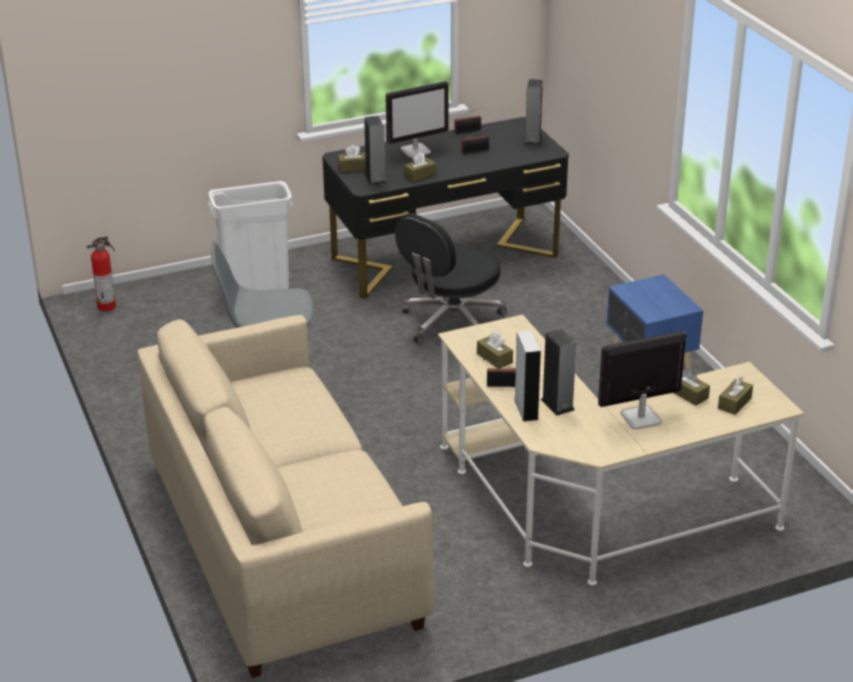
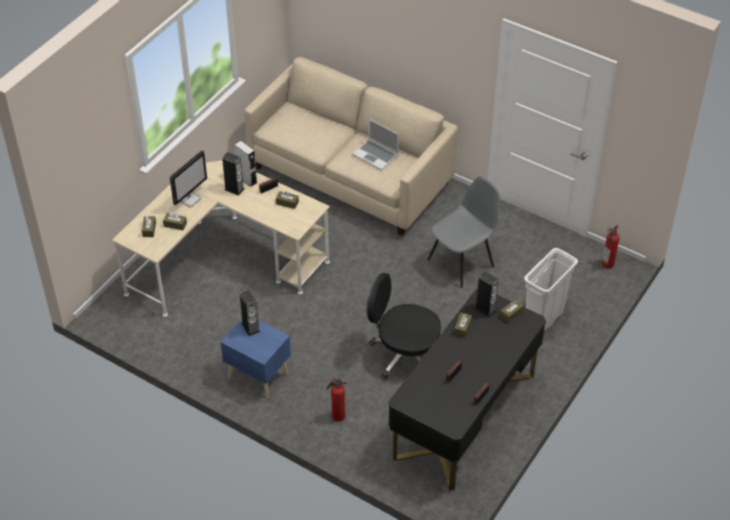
camera: 145 degrees right, 15 degrees up
(275, 412) = (376, 155): none -> laptop
(416, 151) = (491, 353): monitor -> none
(451, 323) = (404, 354): black office chair -> black office chair turned 75 degrees counterclockwise
(532, 140) = (427, 410): speaker -> speaker (250, 327)
(585, 304) = (337, 416): none -> fire extinguisher

